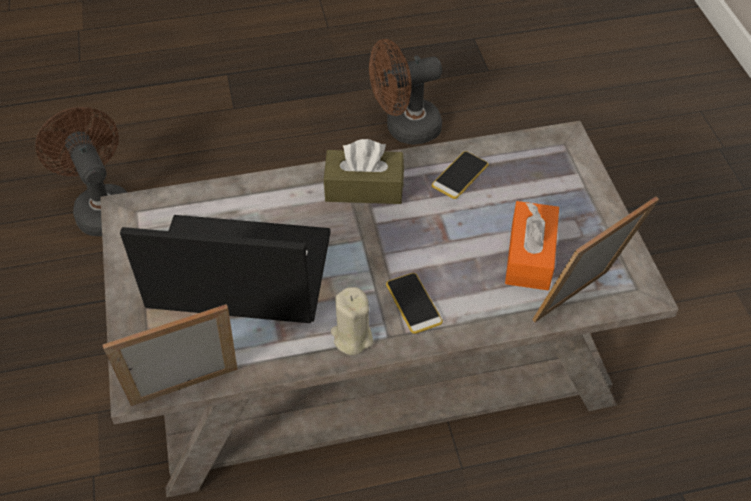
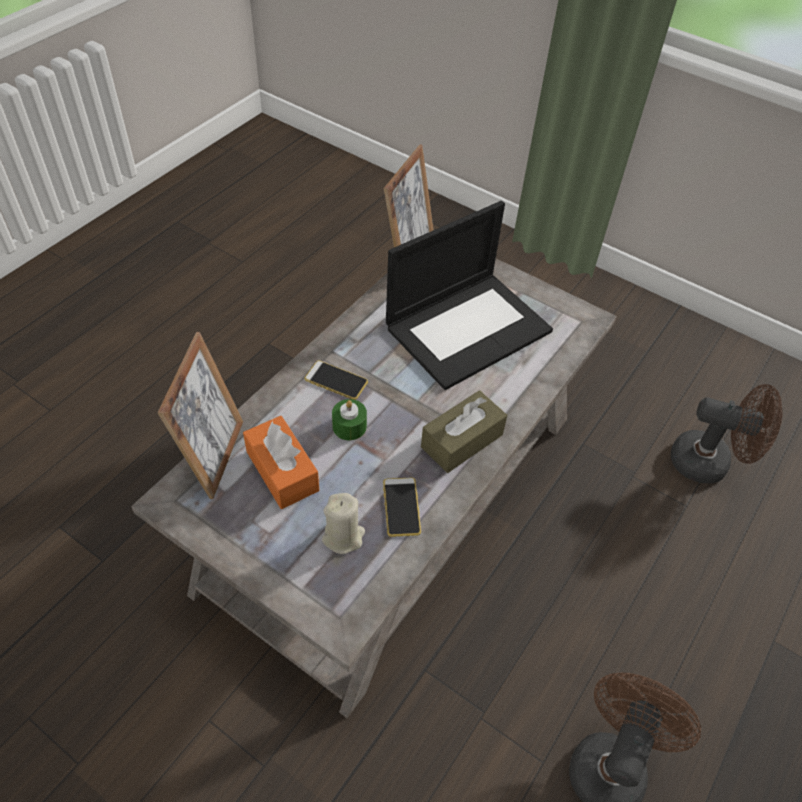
camera: 135 degrees right, 0 degrees up
(352, 337) = (354, 336): beige candle -> beige candle (343, 537)
(441, 255) = (349, 426): none -> green candle

